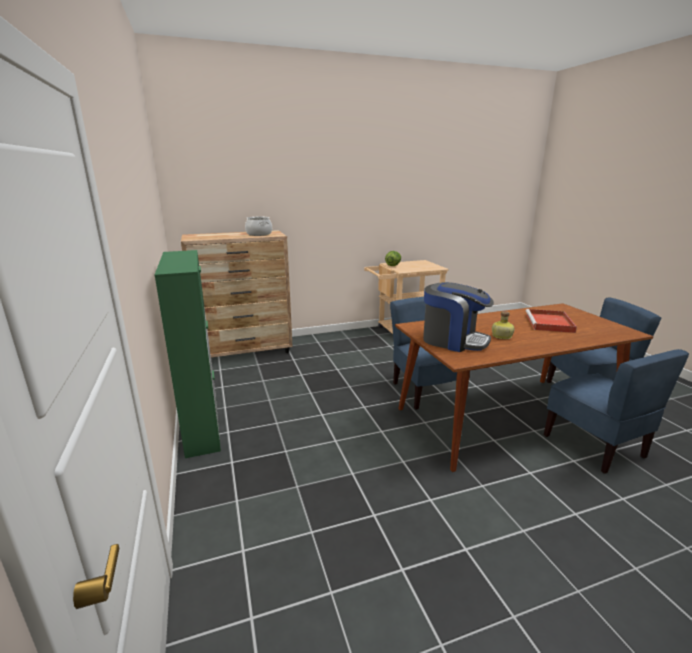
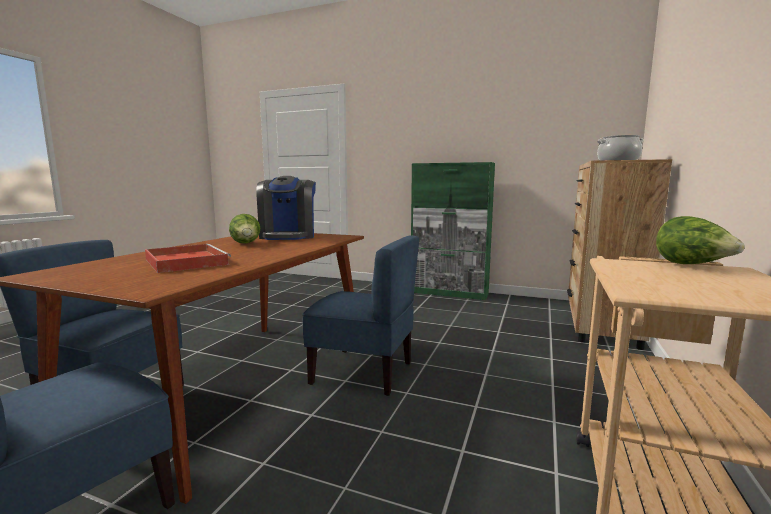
camera: 130 degrees right, 10 degrees down
(453, 340) = (288, 236): coffee machine -> coffee machine turned 75 degrees counterclockwise
(501, 336) = (246, 244): bottle -> lettuce

